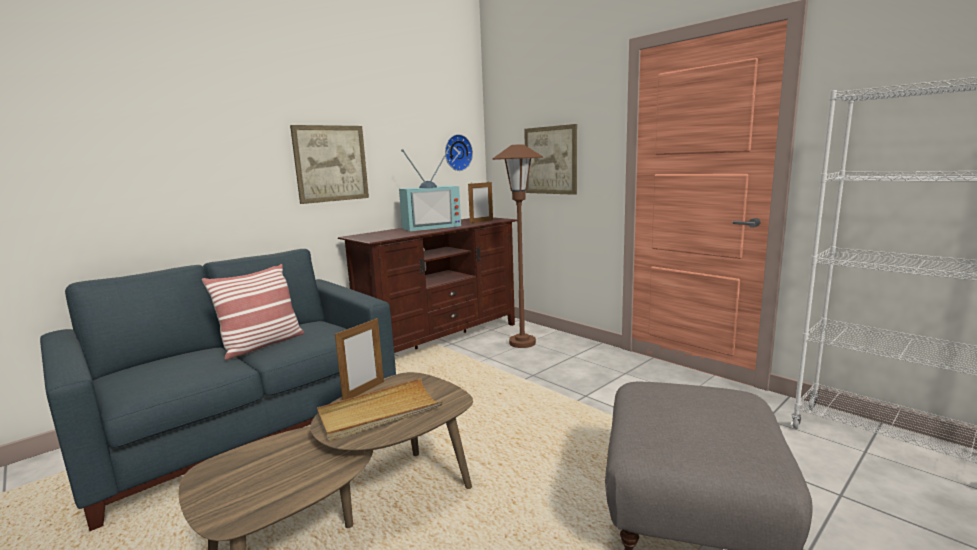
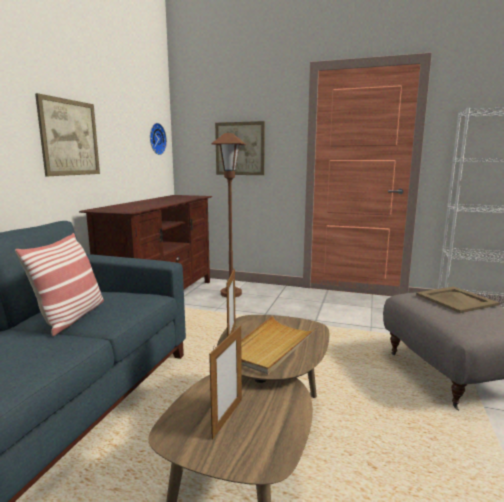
camera: 30 degrees left, 0 degrees up
(431, 227) = (153, 201): television -> none
(481, 221) = (187, 197): picture frame -> picture frame (227, 418)
(698, 405) = (455, 299): none -> beige tray

